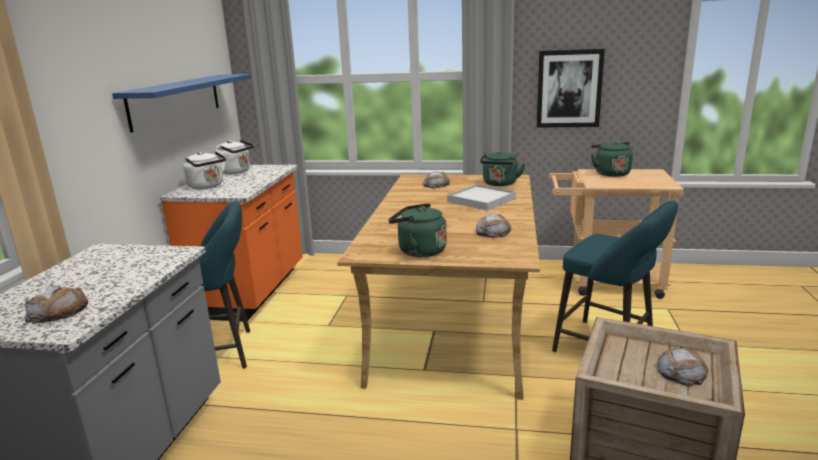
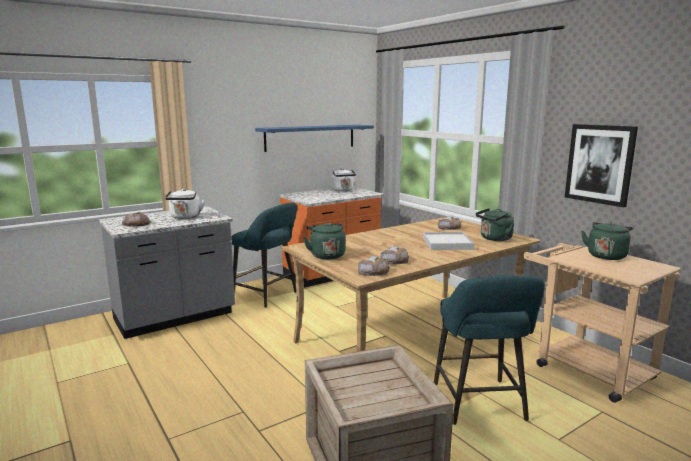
camera: 45 degrees right, 5 degrees down
(207, 186) = (309, 194): white kettle -> white kettle (185, 217)
(681, 371) = (379, 398): bread -> bread (373, 271)

